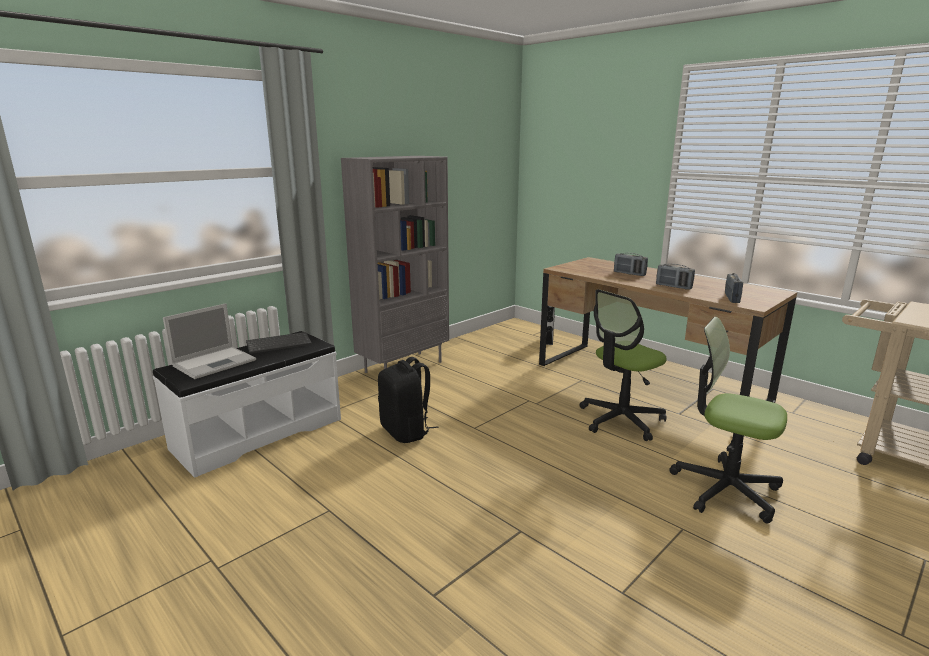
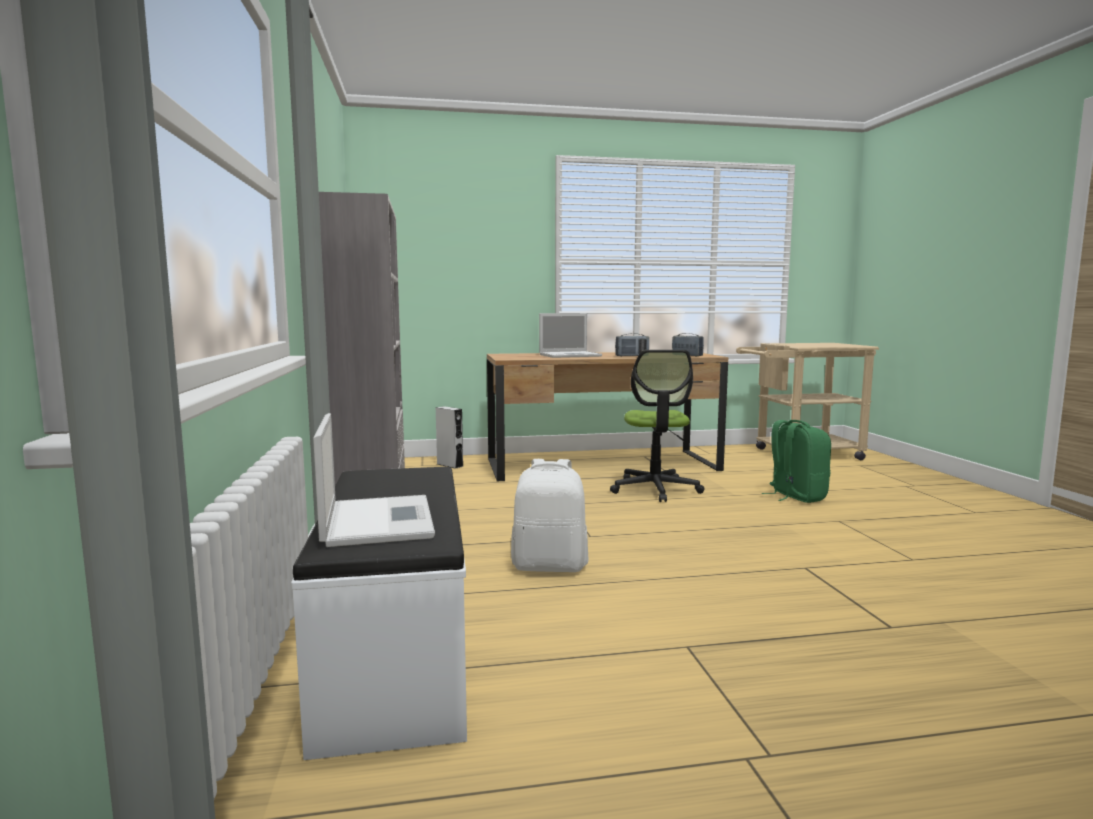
camera: 55 degrees left, 10 degrees down
(279, 344) = (380, 483): keyboard -> none
(406, 432) = (550, 566): black backpack -> white backpack
(629, 274) = (571, 355): radio -> laptop
(725, 489) = (795, 496): office chair -> green backpack

